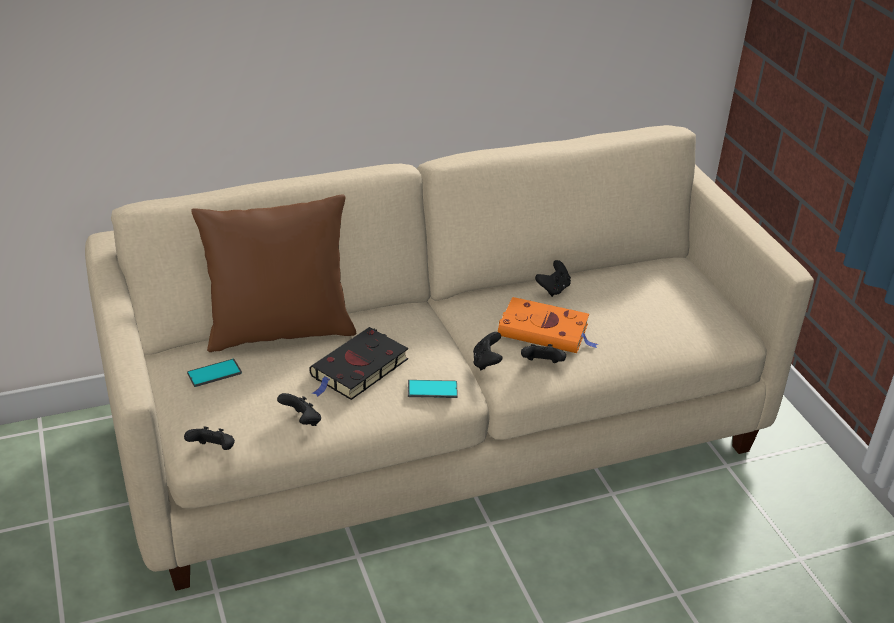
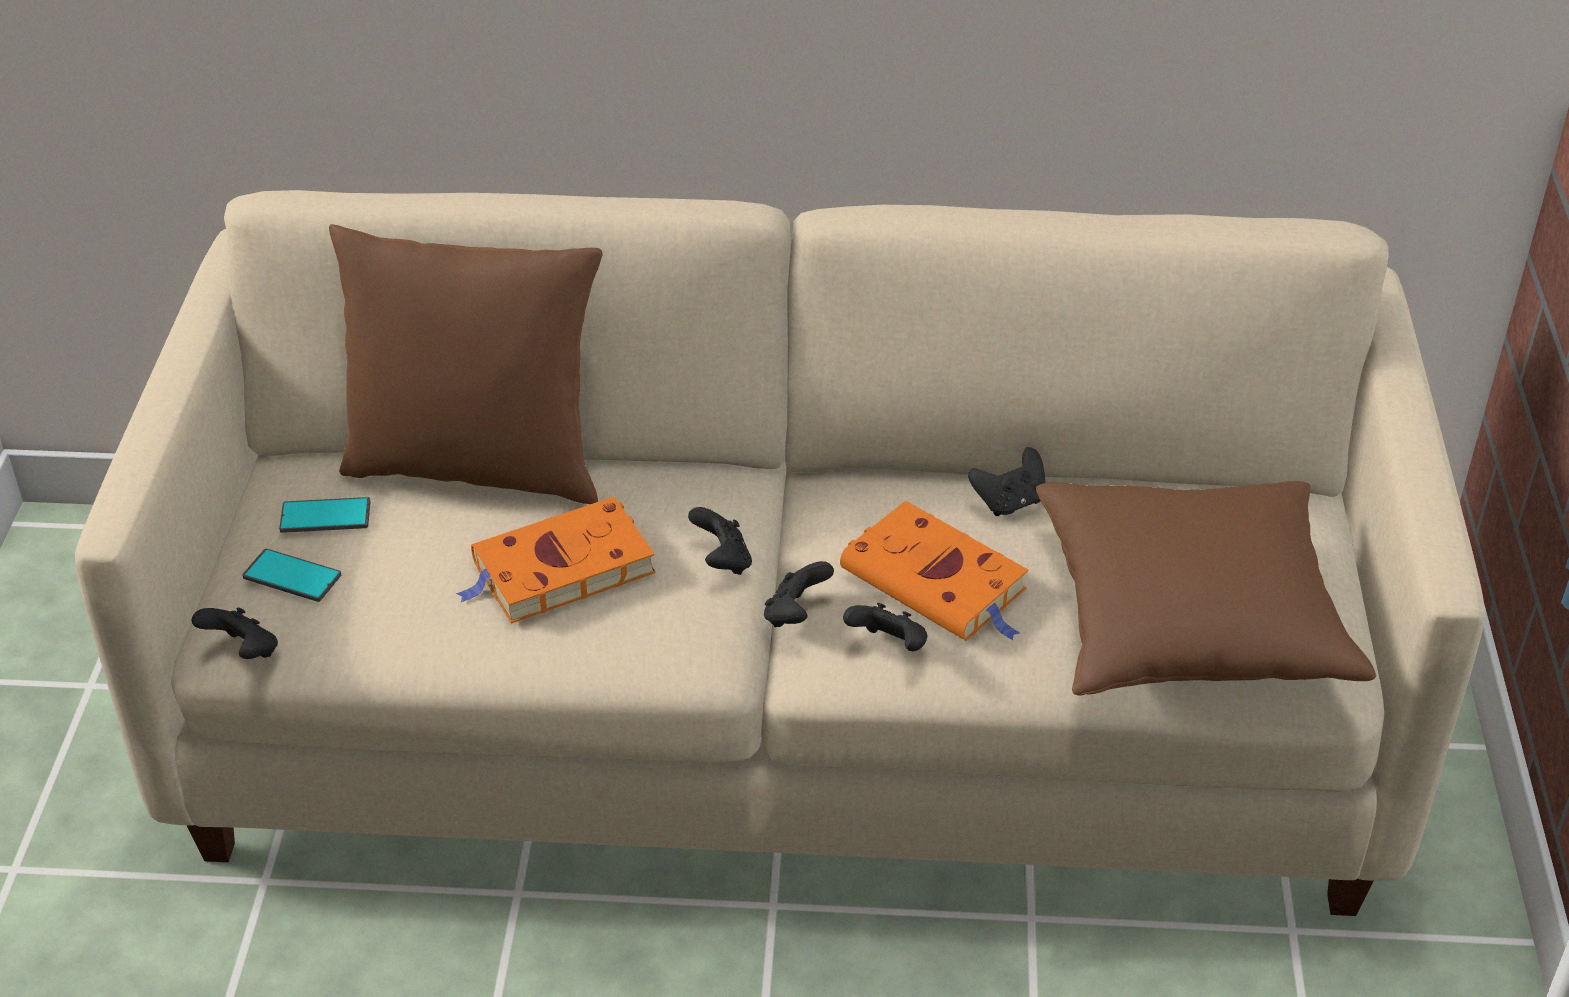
camera: 25 degrees right, 5 degrees up
(302, 421) = (409, 639): black game controller -> black game controller (722, 561)
(358, 369) = (559, 570): black book -> orange book
(432, 390) = (662, 642): phone -> phone (292, 576)
(666, 320) = (1190, 618): none -> brown pillow

